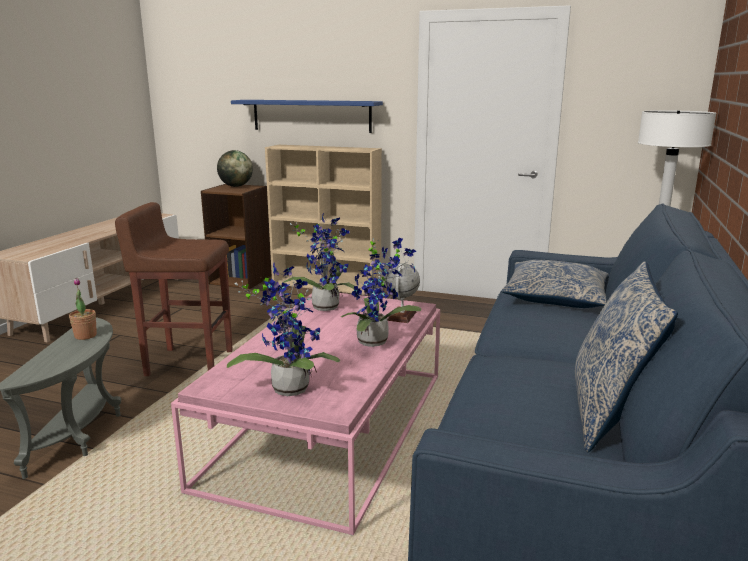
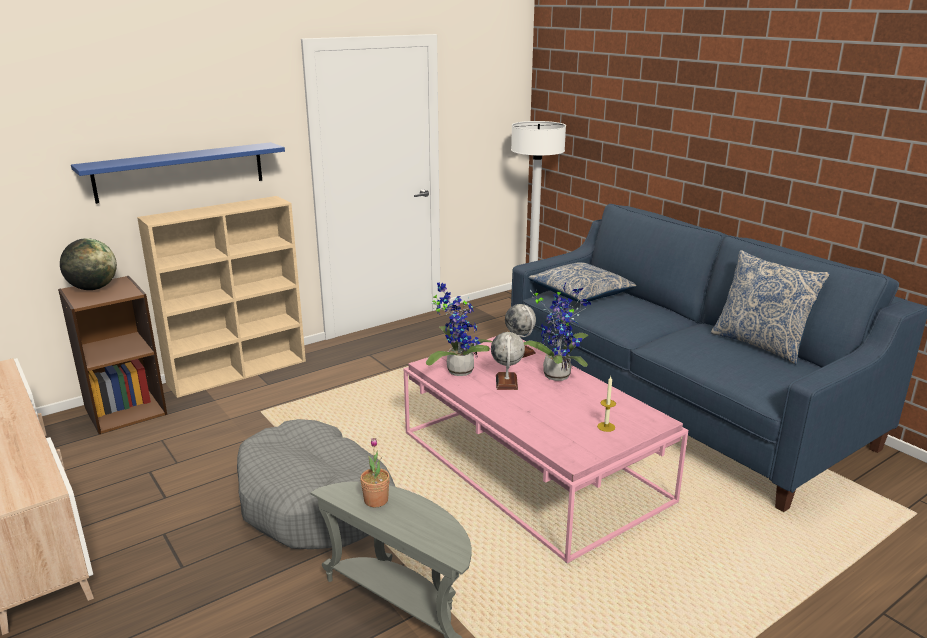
camera: 55 degrees left, 5 degrees up
(189, 362) = (316, 503): brown stool -> grey dog bed
(289, 386) = (606, 427): potted plant -> candle
(328, 327) = (506, 382): none -> globe

